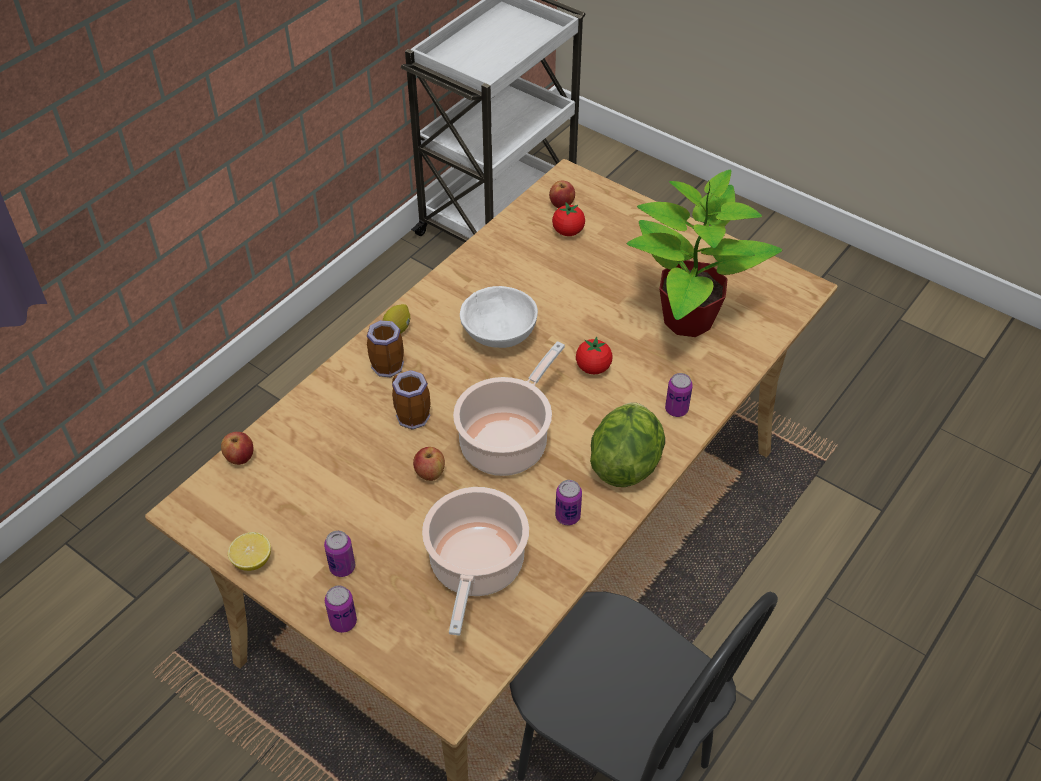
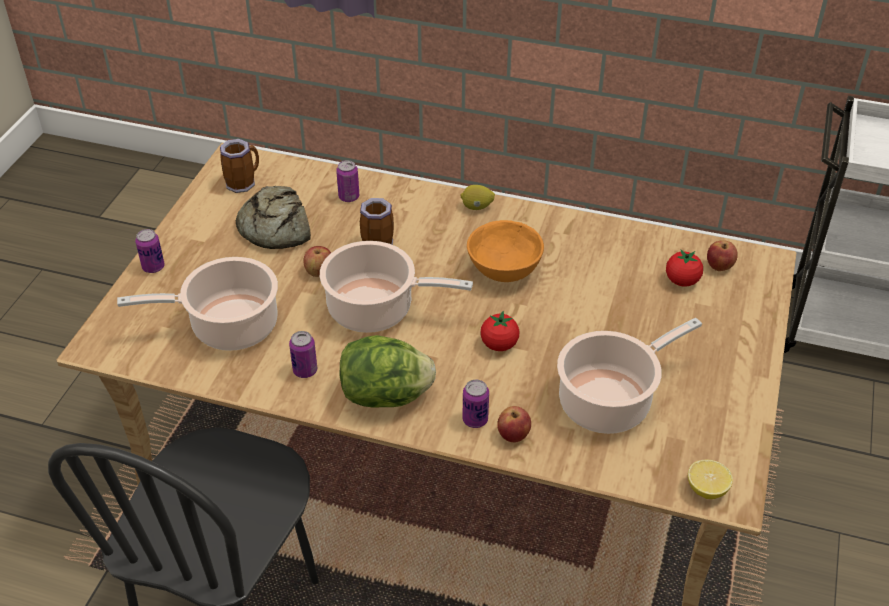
camera: 70 degrees right, 5 degrees down
(240, 458) = (292, 167): apple -> apple (513, 435)
(252, 560) = (196, 204): lemon -> lemon (706, 489)
(337, 495) = (275, 227): none -> bread
(342, 567) = (205, 251): can -> can (349, 197)
(385, 364) = (430, 212): mug -> mug (242, 183)
(499, 337) = (503, 271): white bowl -> orange bowl
(686, 320) = (610, 401): potted plant -> cooking pot

